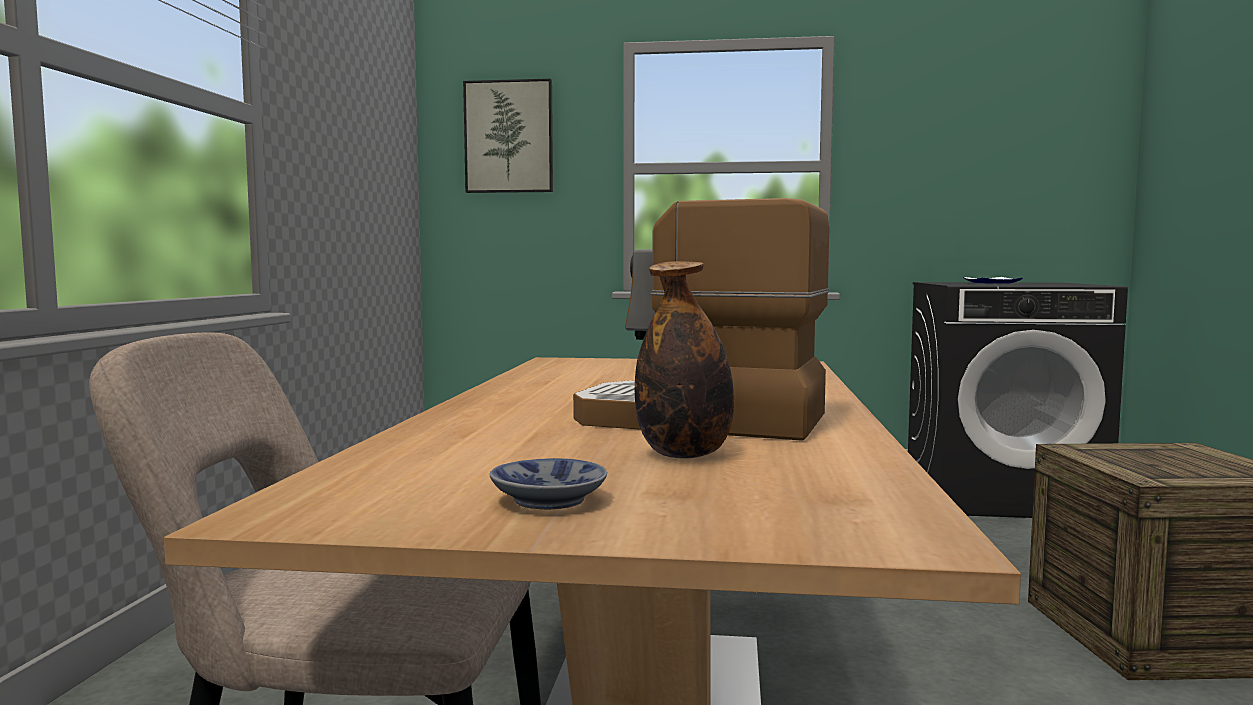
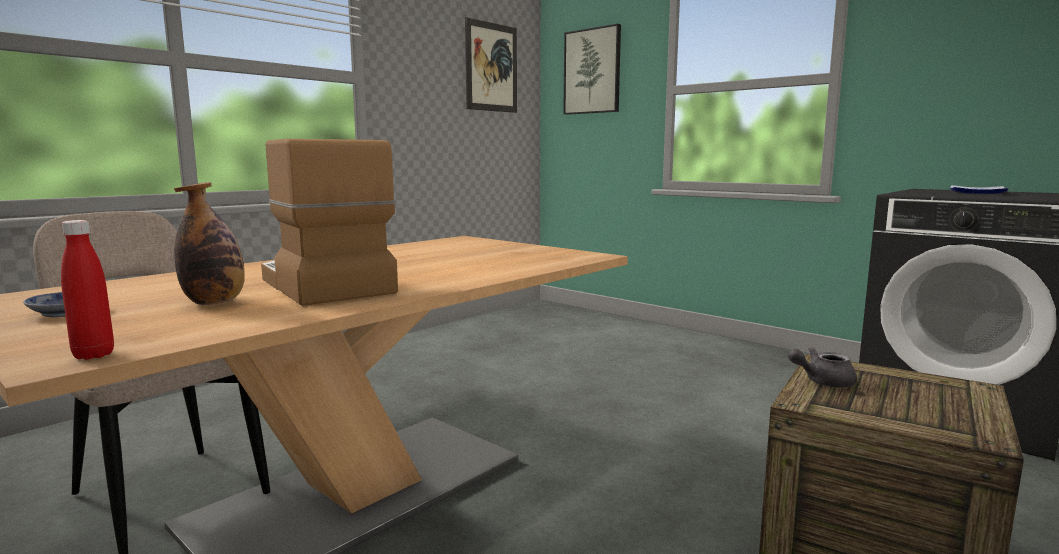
camera: 35 degrees right, 5 degrees up
(379, 118) = (491, 67): none -> picture
(902, 523) = (93, 355): none -> red bottle
(1111, 462) = (822, 382): none -> grey teapot

